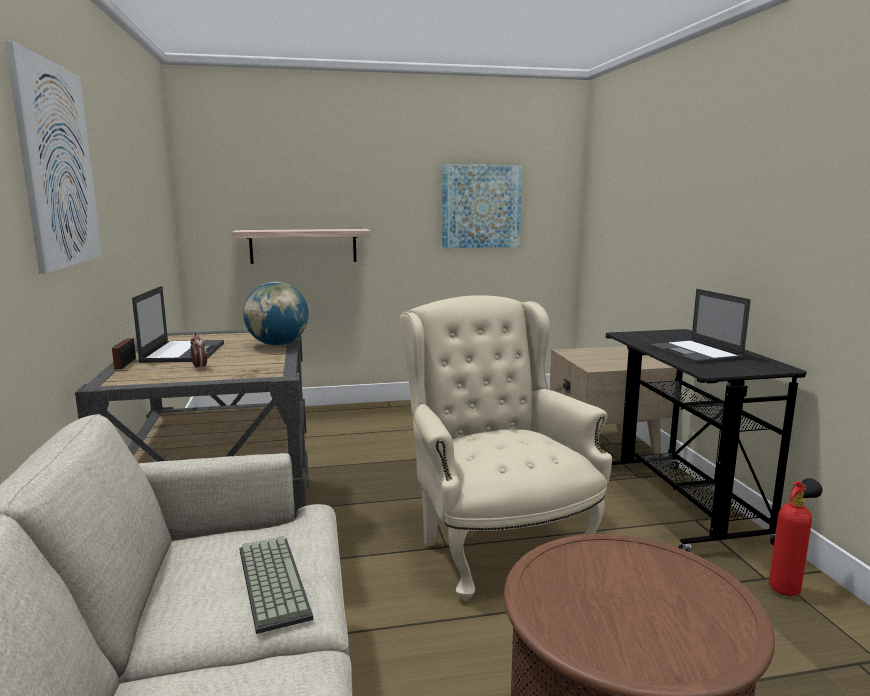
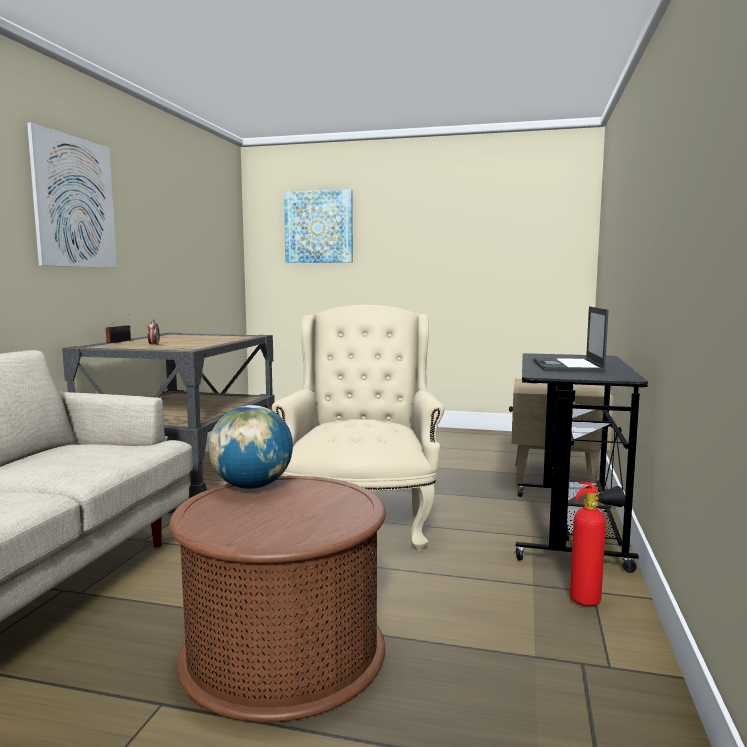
camera: 25 degrees right, 5 degrees down
(183, 352) = (165, 340): laptop -> none
(270, 582) = (82, 463): keyboard -> none
(278, 344) = (230, 340): globe -> globe (252, 486)
(303, 246) = (334, 284): shelf -> none
(481, 206) = (490, 251): picture -> picture (318, 227)

